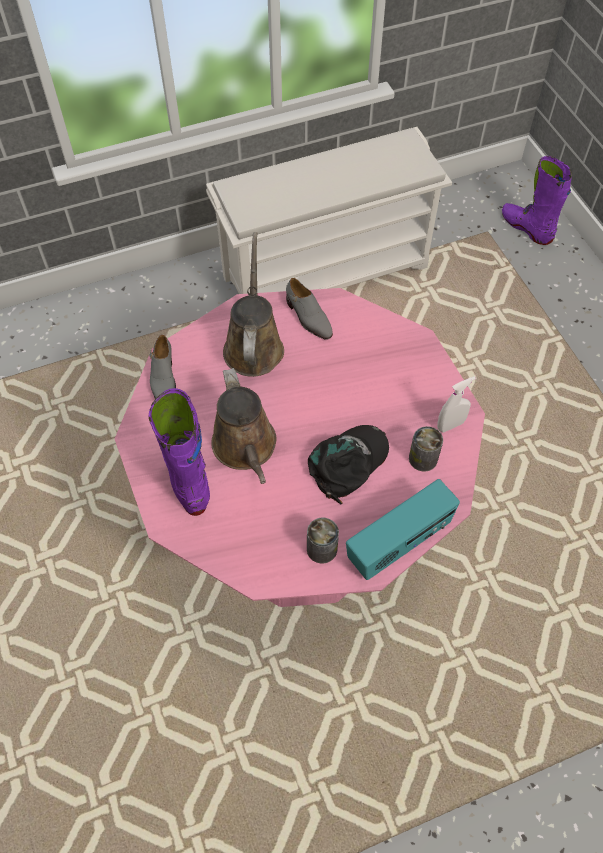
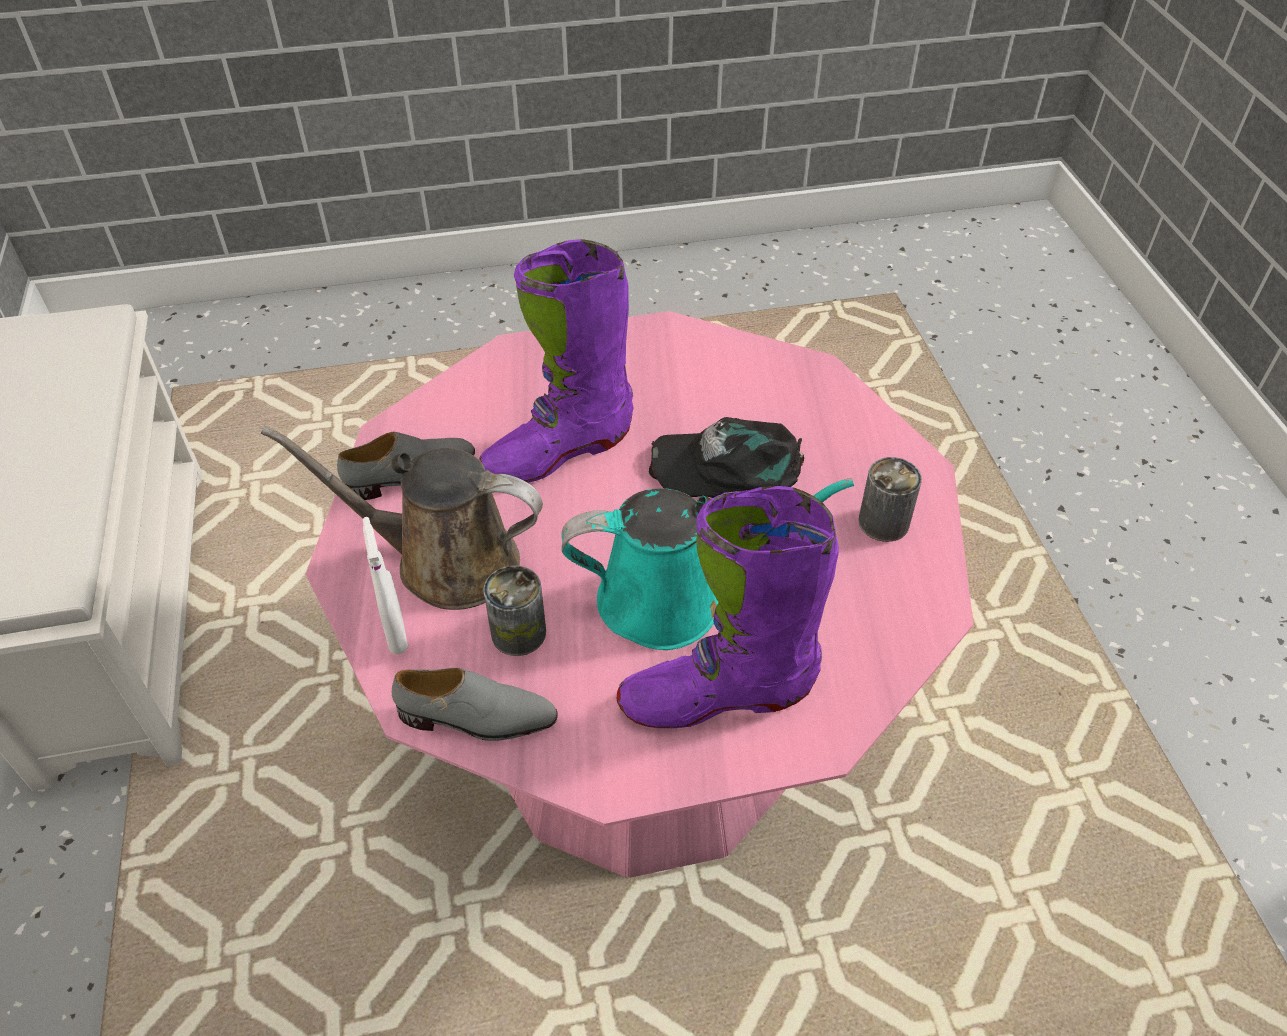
camera: 80 degrees left, 10 degrees down
(246, 448) = (674, 598): brown watering can -> turquoise watering can
(348, 463) = (729, 468): black cap -> black cap turned 45 degrees counterclockwise
(399, 543) = (878, 433): radio -> none
(423, 458) = (736, 384): can -> can (518, 633)
(450, 425) = (682, 347): white spray bottle -> white spray bottle (396, 633)
(526, 228) = (194, 345): purple boot -> purple boot (558, 452)

